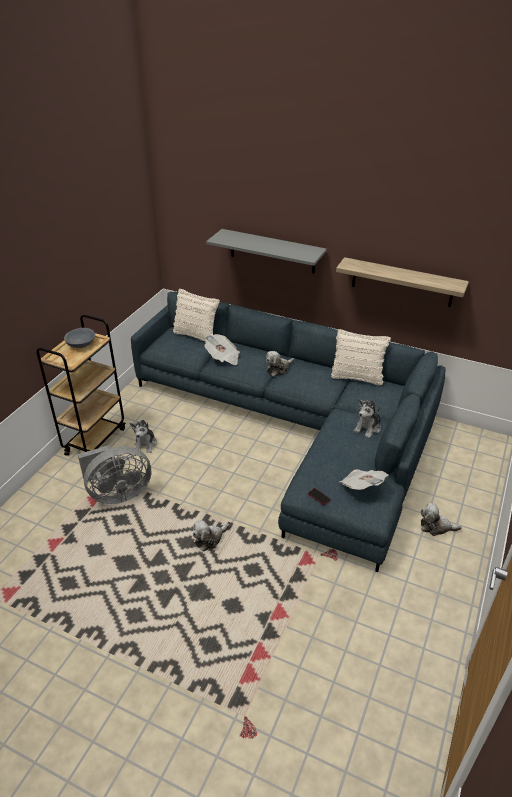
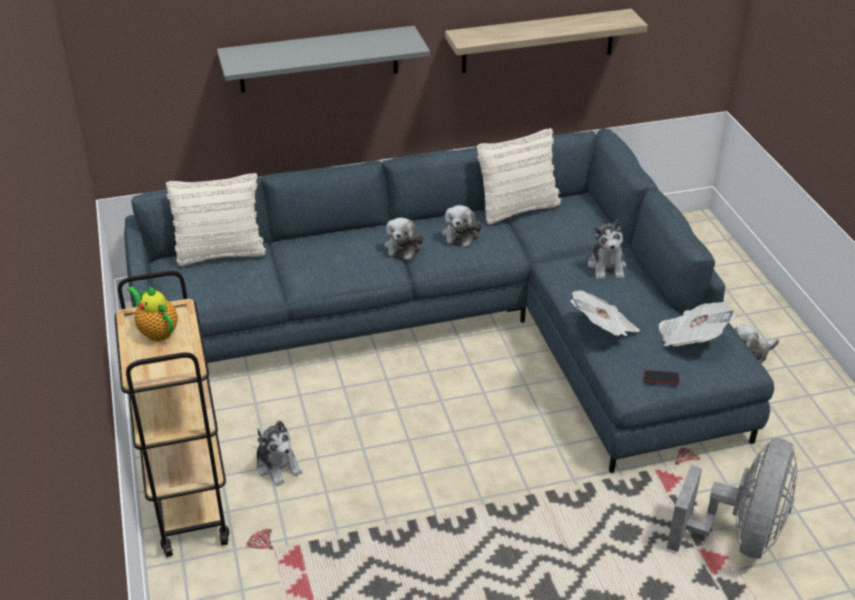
camera: 40 degrees left, 0 degrees up
(81, 344) = (157, 331): grey bowl -> teapot
(117, 493) = (327, 558): grey fan -> grey fan (738, 536)
(209, 539) = (529, 532): plush toy -> plush toy (461, 234)
(223, 357) = (308, 267): newspaper -> newspaper (603, 329)

